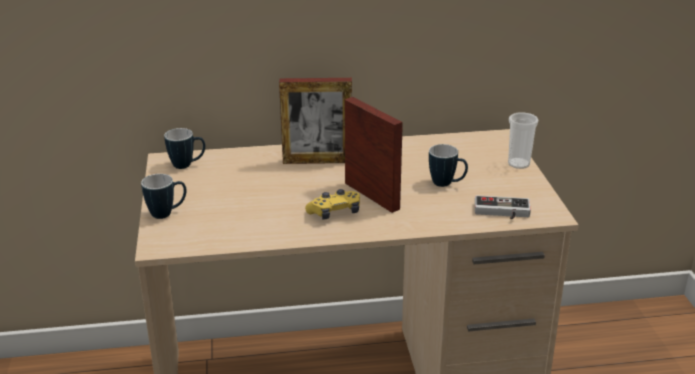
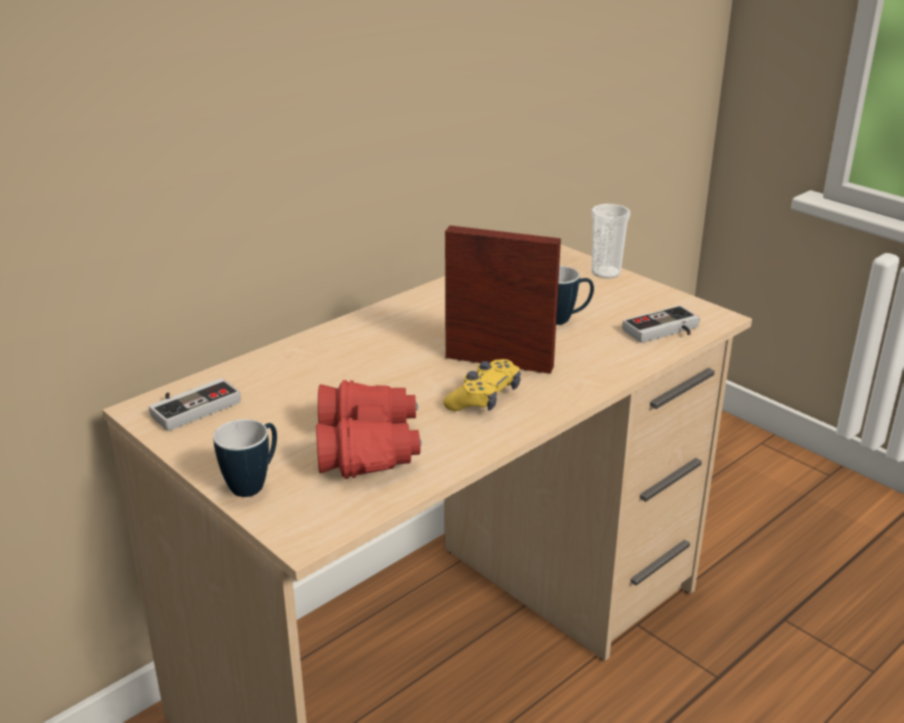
camera: 35 degrees left, 0 degrees up
(187, 165) = (192, 406): mug -> game controller
(241, 216) = (369, 447): none -> red binoculars
(317, 161) = (371, 341): picture frame -> none

